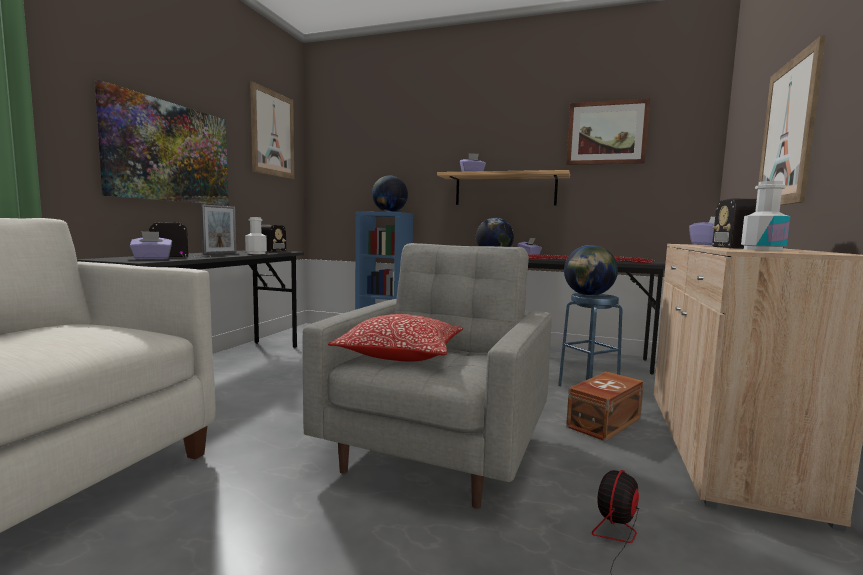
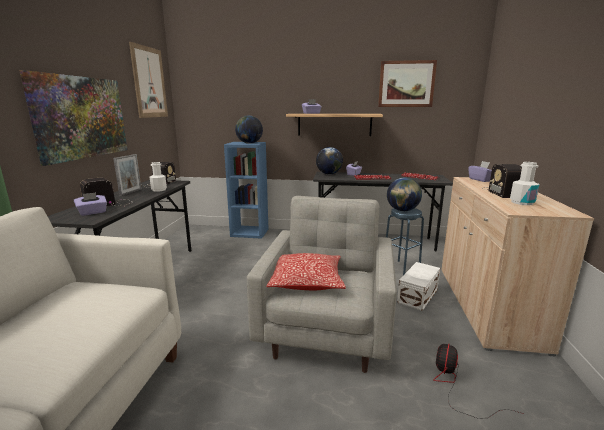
camera: 10 degrees left, 10 degrees up
(602, 422) = (416, 295): brown storage box -> white storage box
(788, 133) = (532, 110): picture -> none

